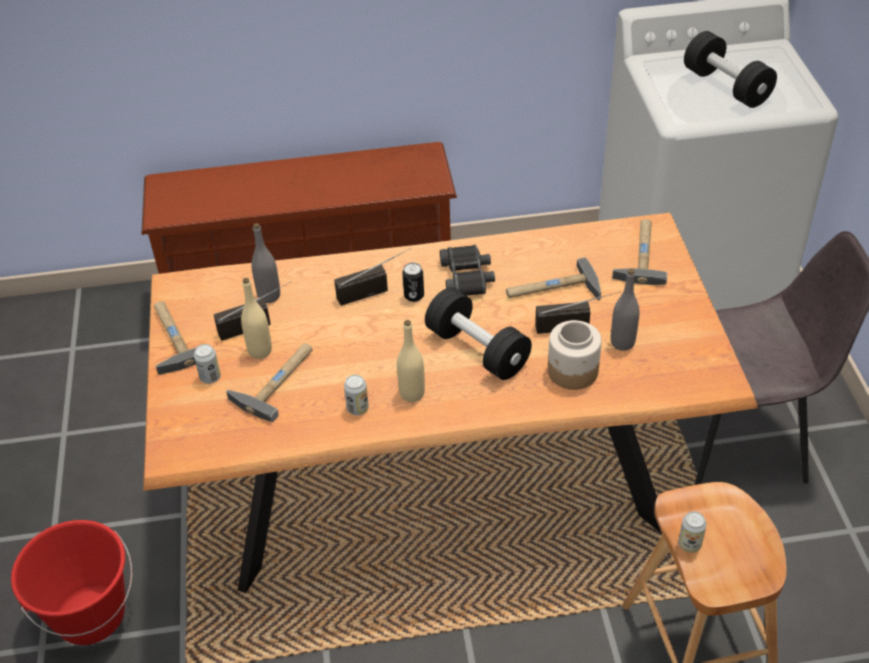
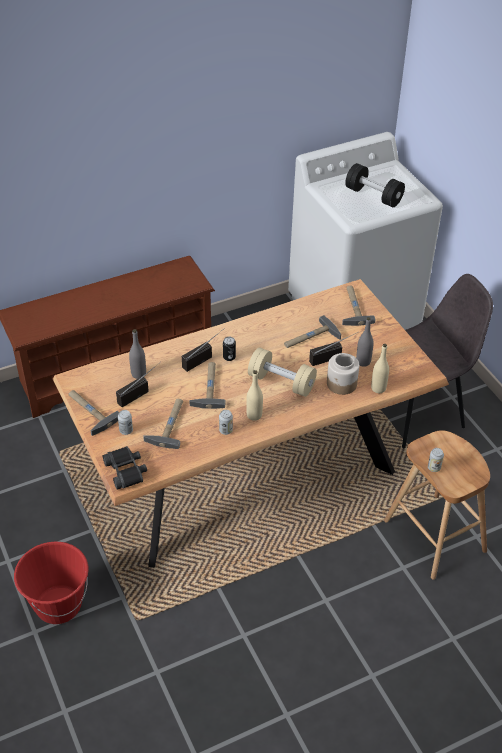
camera: 20 degrees left, 0 degrees up
(260, 351) = (149, 408): beige bottle -> beige bottle (378, 388)
(362, 335) = (208, 387): none -> hammer
(467, 277) = (256, 340): black binoculars -> black binoculars (126, 471)
(477, 350) = (281, 382): black dumbbell -> beige dumbbell

